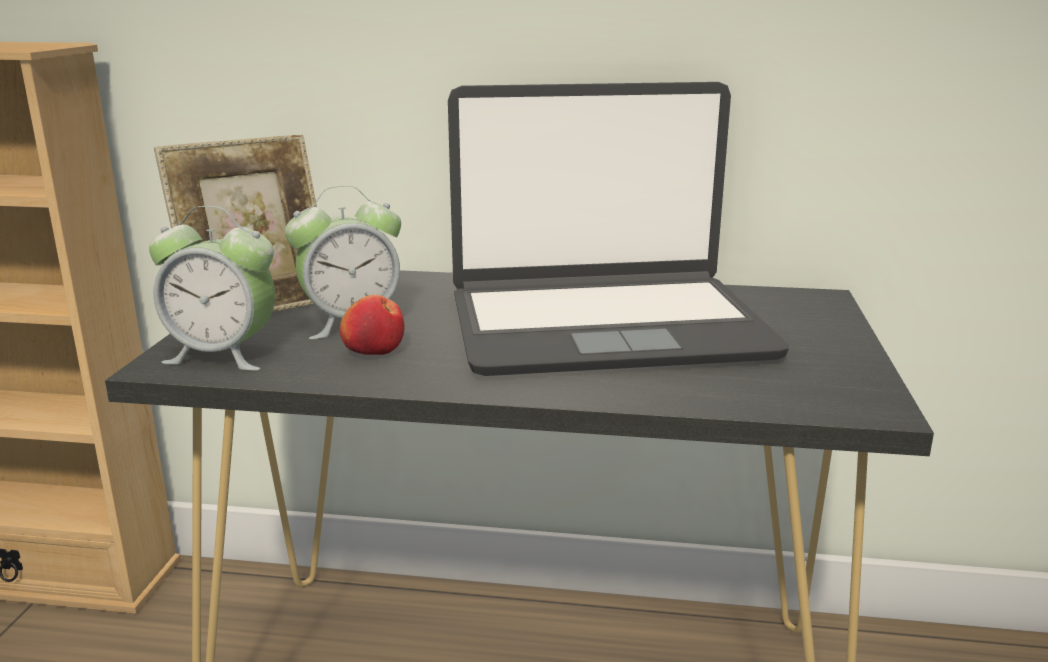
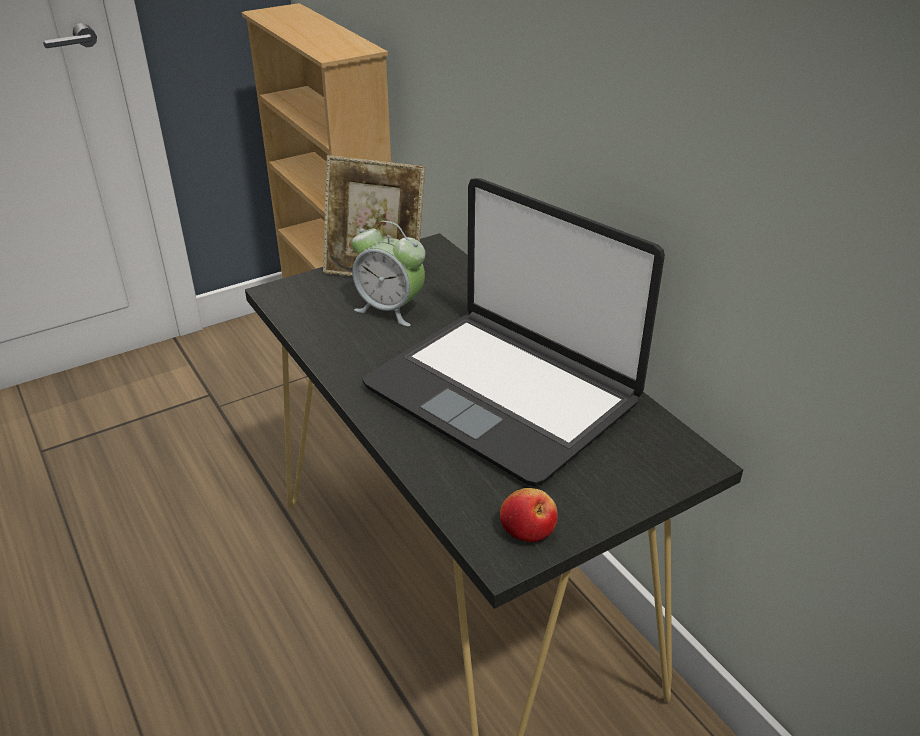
camera: 50 degrees right, 15 degrees up
(223, 355) = (304, 300): alarm clock -> none
(373, 351) = (363, 336): apple -> apple (528, 530)

